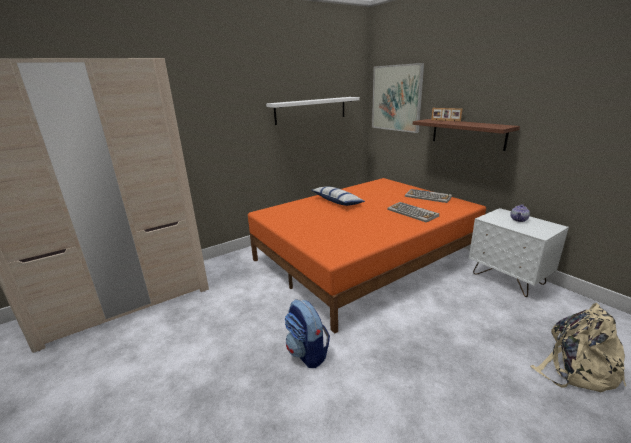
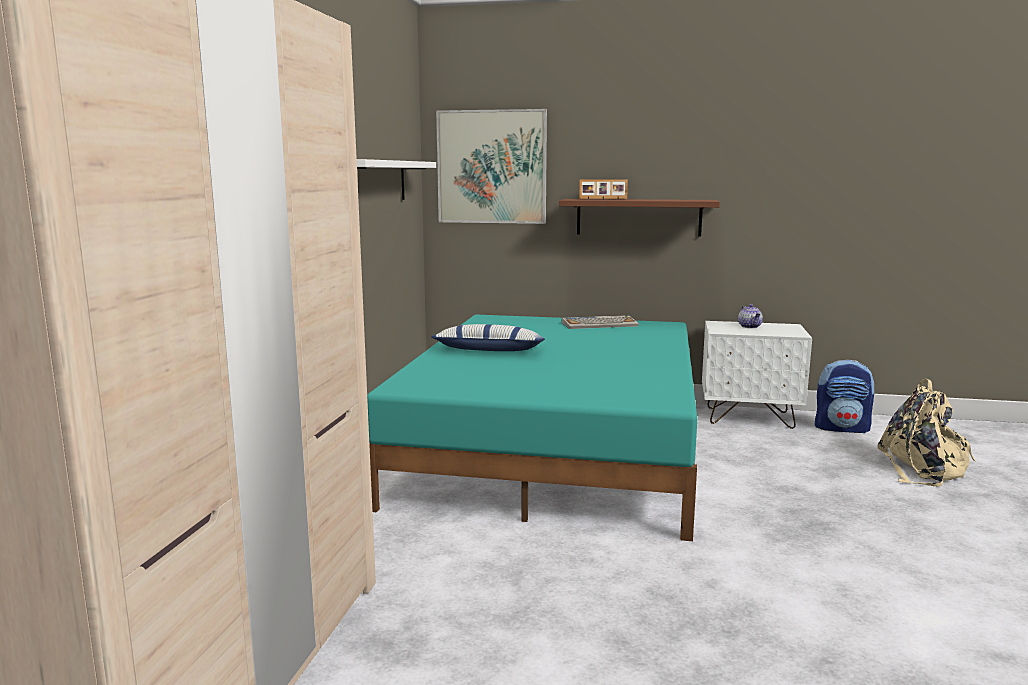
camera: 45 degrees left, 10 degrees down
(307, 353) = (707, 576): backpack -> backpack (842, 428)
(364, 258) = (555, 448): orange bed -> turquoise bed
(413, 213) = (629, 342): keyboard -> none

